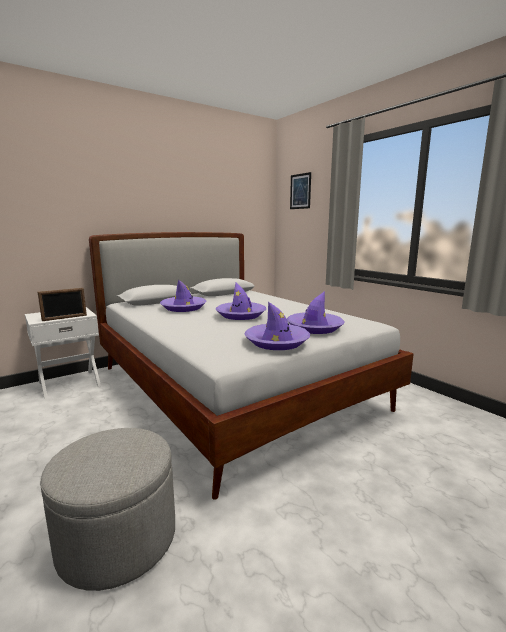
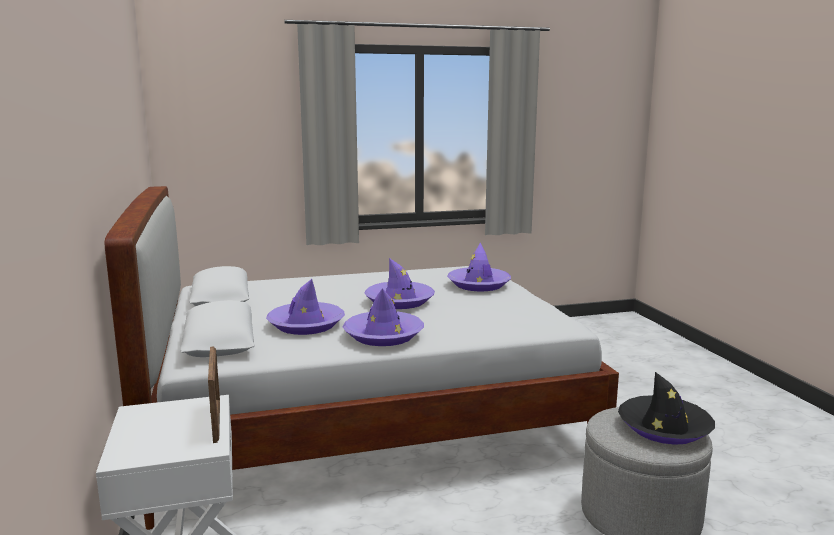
camera: 70 degrees left, 0 degrees up
(107, 465) = (664, 428): none -> black hat
(277, 342) = (522, 302): purple hat -> purple hat (383, 335)
(300, 191) = (217, 107): picture -> none

